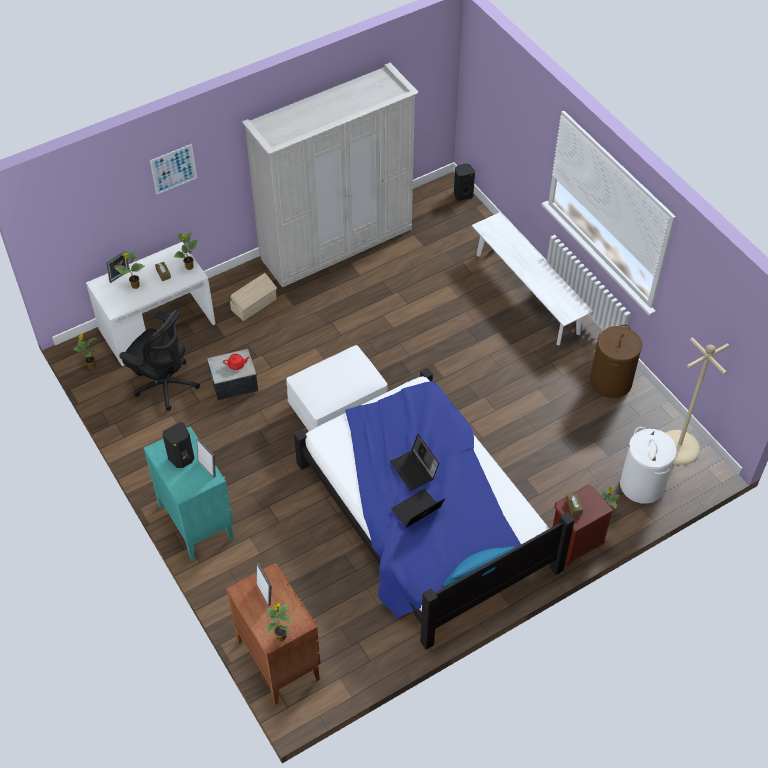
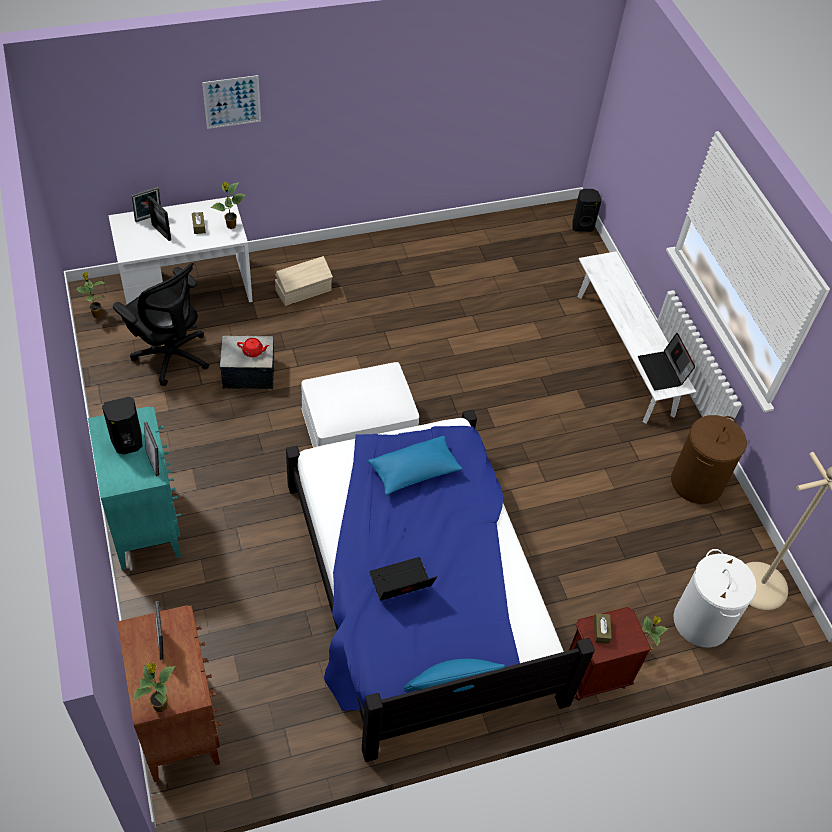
camera: 10 degrees right, 0 degrees up
(135, 286) = (161, 232): potted plant -> picture frame
(337, 243) = (421, 246): white wardrobe -> none
(399, 426) = (414, 472): none -> blue pillow
(414, 470) = (415, 530): laptop -> laptop (663, 371)

